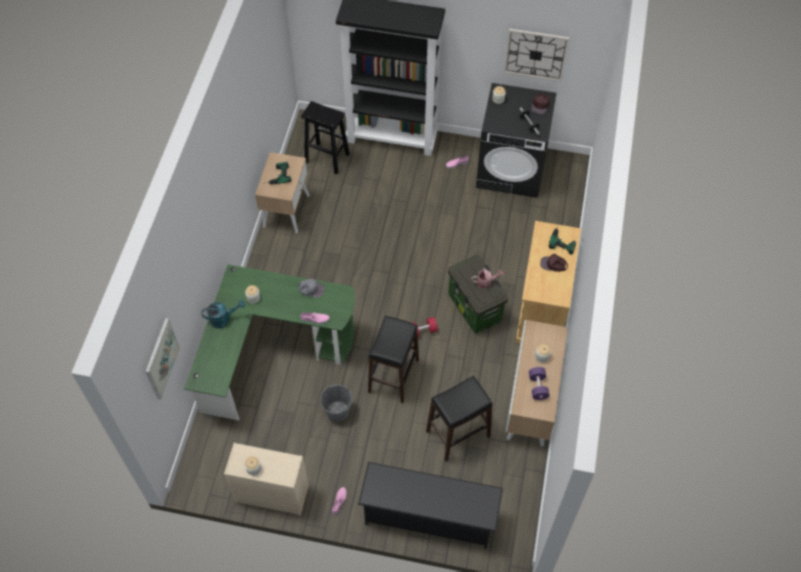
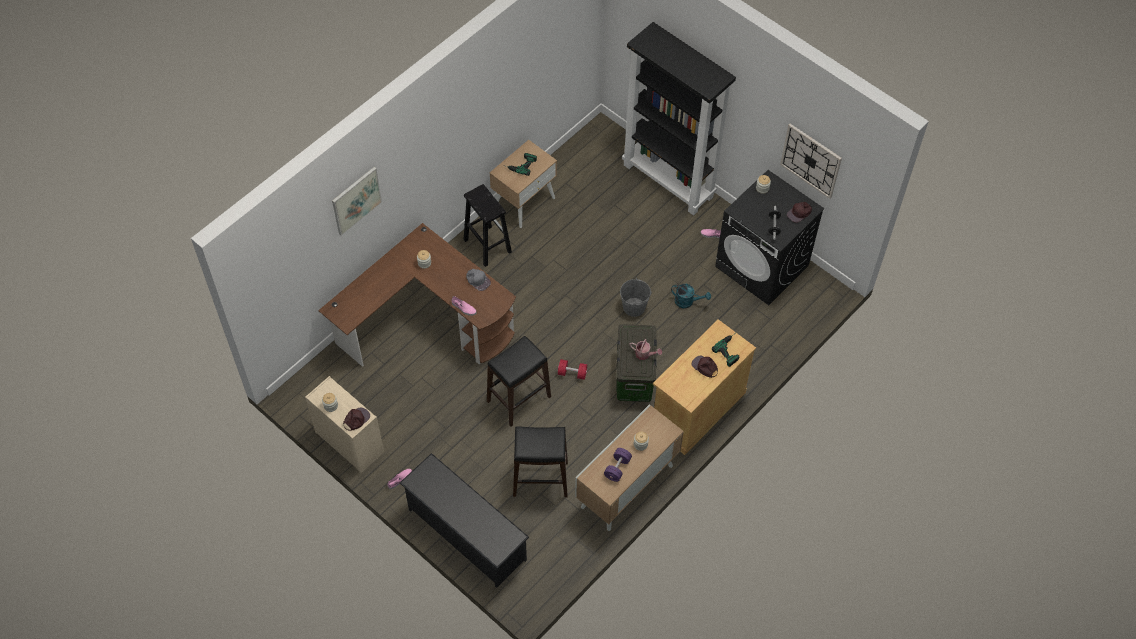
camera: 30 degrees right, 0 degrees up
(161, 358) = (297, 271): picture -> picture (356, 200)
(223, 319) = (388, 268): turquoise watering can -> turquoise watering can (687, 302)
(270, 351) = (427, 321): green desk -> brown desk
(286, 468) = (356, 419): none -> brown cap
(326, 158) = (593, 170): black stool -> black stool (487, 245)
(337, 411) = (450, 403): grey bucket -> grey bucket (634, 307)

